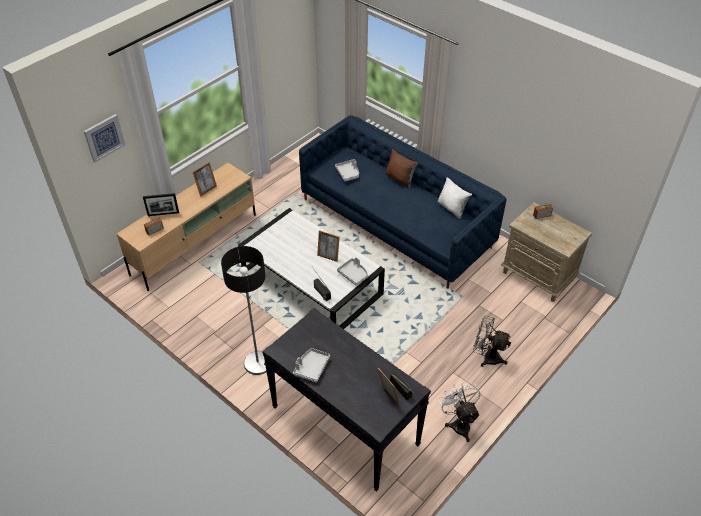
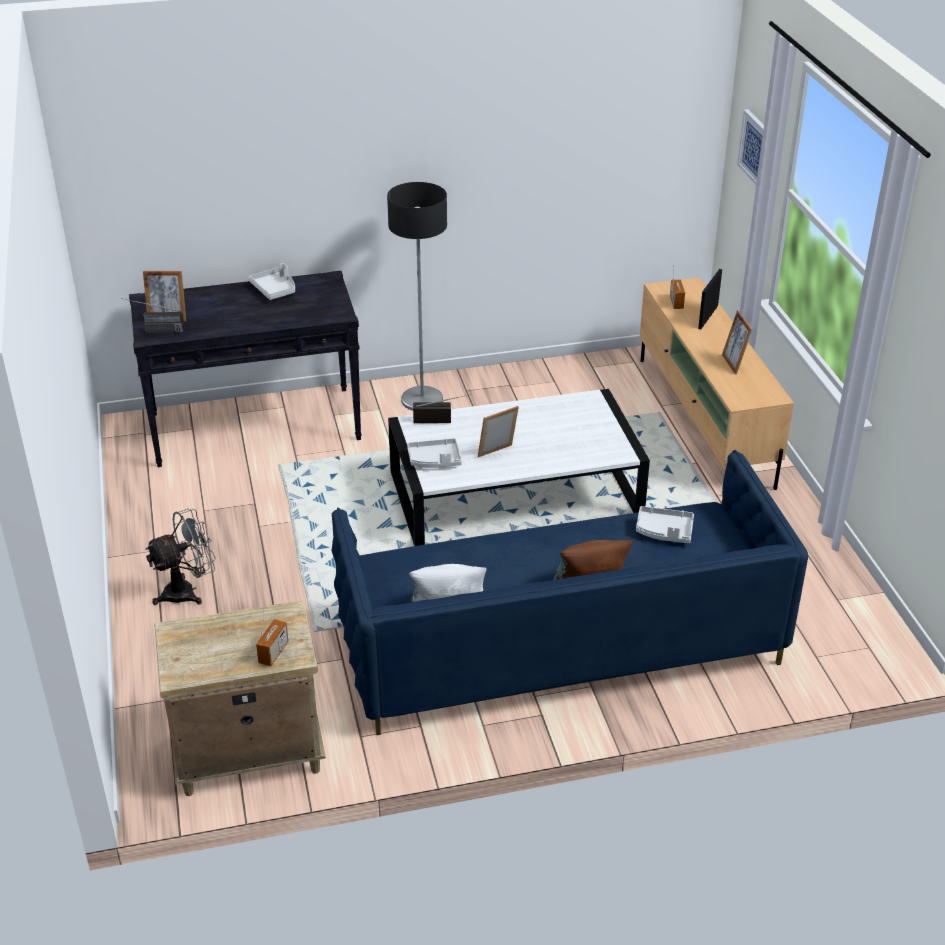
camera: 125 degrees right, 10 degrees down
(459, 423) = (138, 511): white fan -> none

